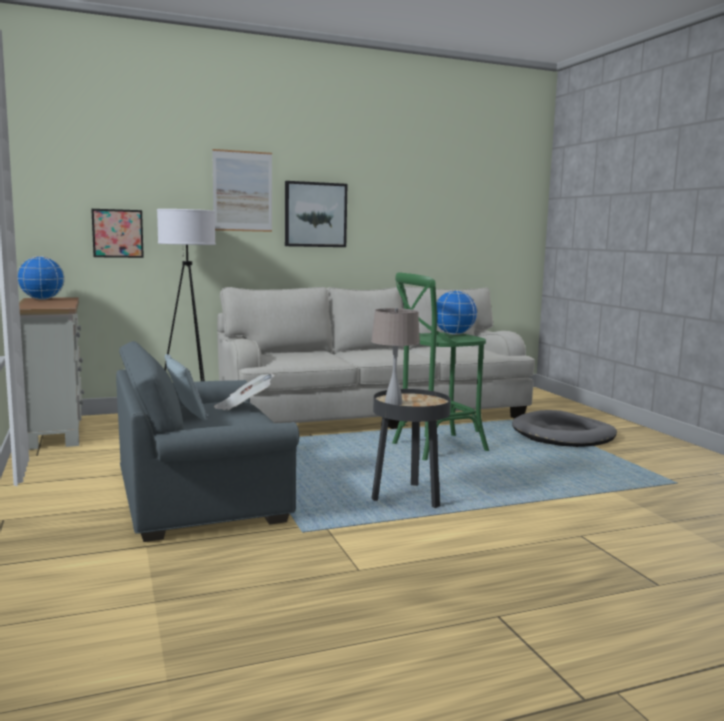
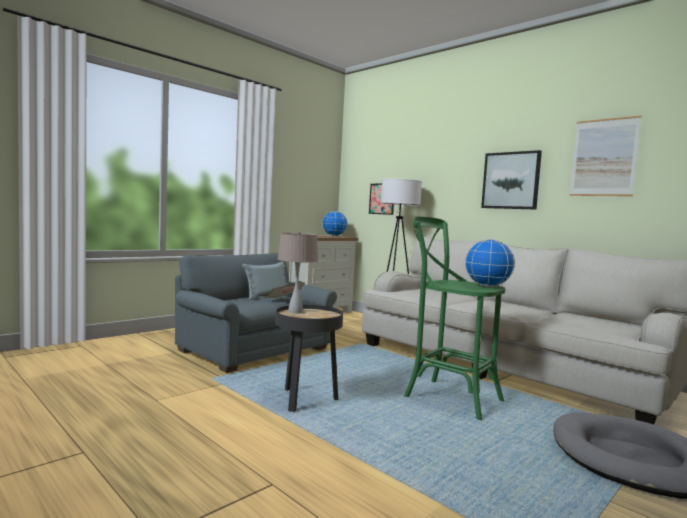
camera: 65 degrees right, 5 degrees down
(242, 191) = (455, 165): picture -> picture (603, 157)

